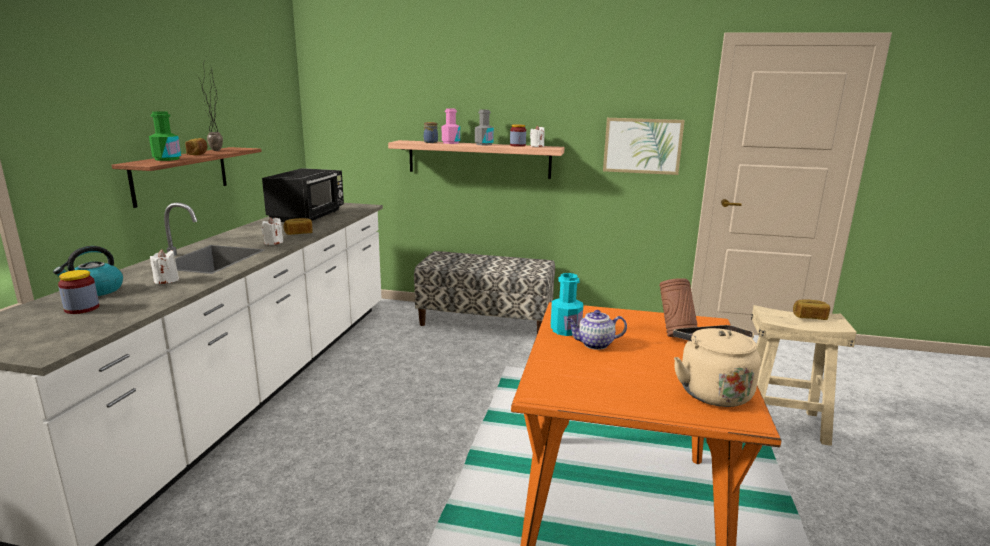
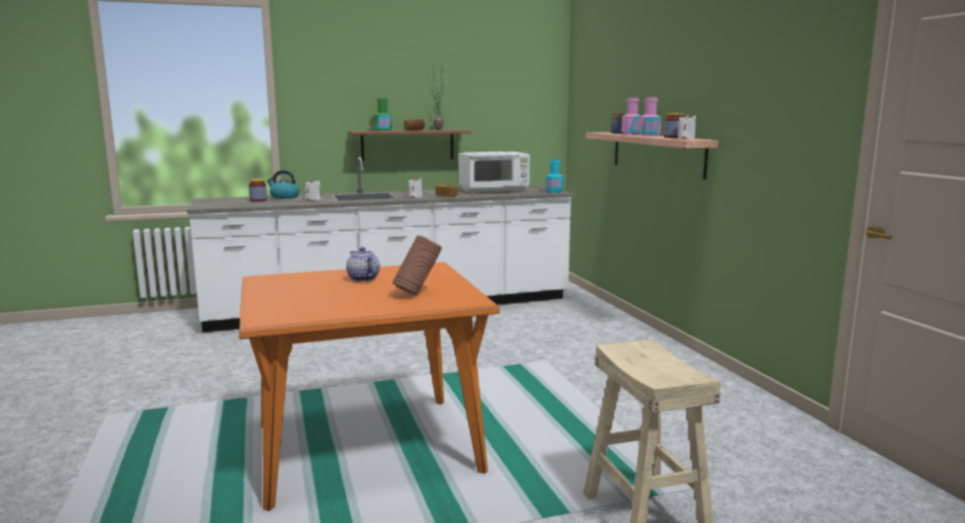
camera: 60 degrees right, 5 degrees down
(308, 216) = (494, 191): black microwave -> white microwave
(484, 144) = (649, 135): grey bottle -> pink bottle
(485, 321) = (623, 334): bench -> none
(565, 330) = (382, 270): turquoise bottle -> turquoise bottle (554, 191)
(642, 146) = (787, 140): picture -> none
(711, 391) = (304, 309): beige kettle -> none
(809, 317) = (669, 367): bread -> none

